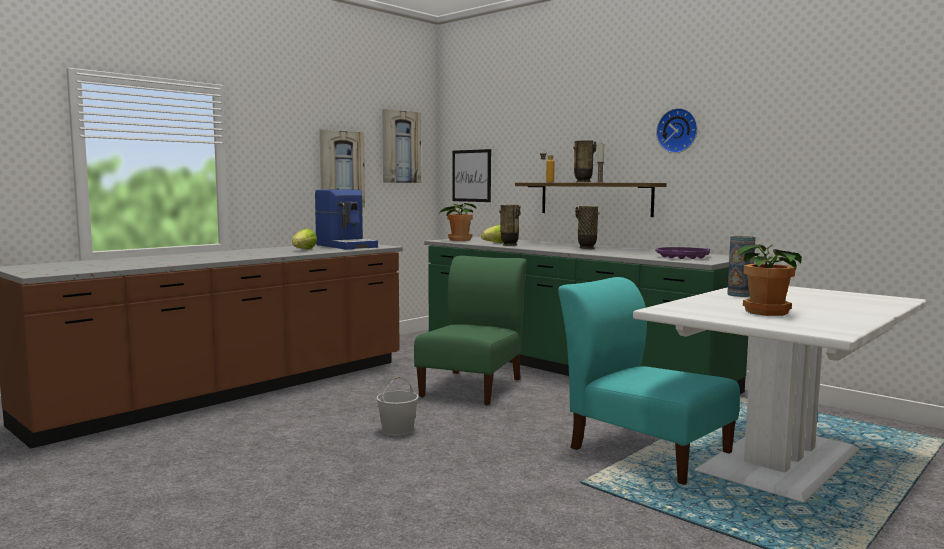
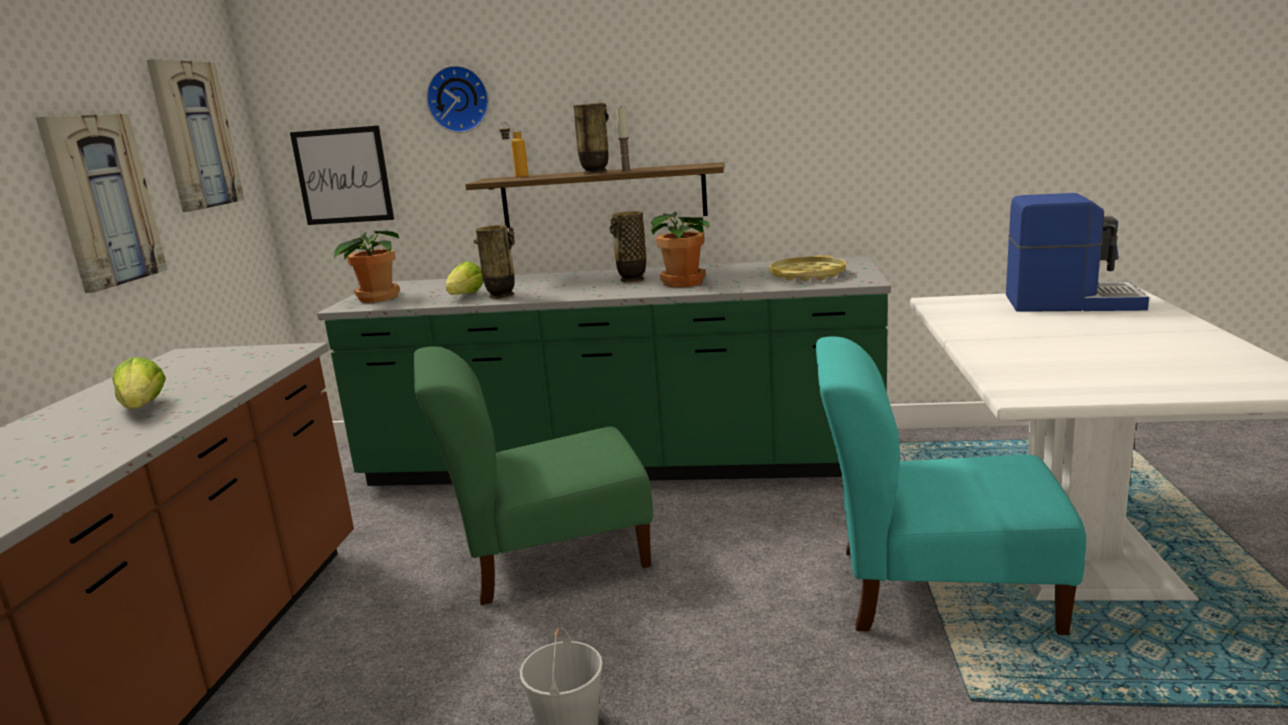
camera: 35 degrees left, 10 degrees up
(346, 246) = (207, 367): coffee machine -> coffee machine (1070, 302)
(473, 386) = (547, 556): green chair -> green chair turned 90 degrees counterclockwise
(678, 130) = (736, 80): wall clock -> wall clock (459, 99)
(682, 257) = (807, 275): purple tray -> yellow tray
(739, 295) = (988, 329): vase -> none
(768, 312) = (1124, 360): potted plant -> potted plant (685, 282)

